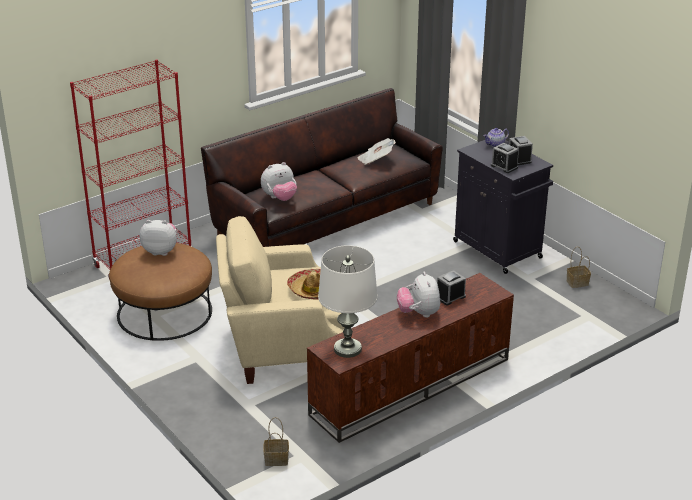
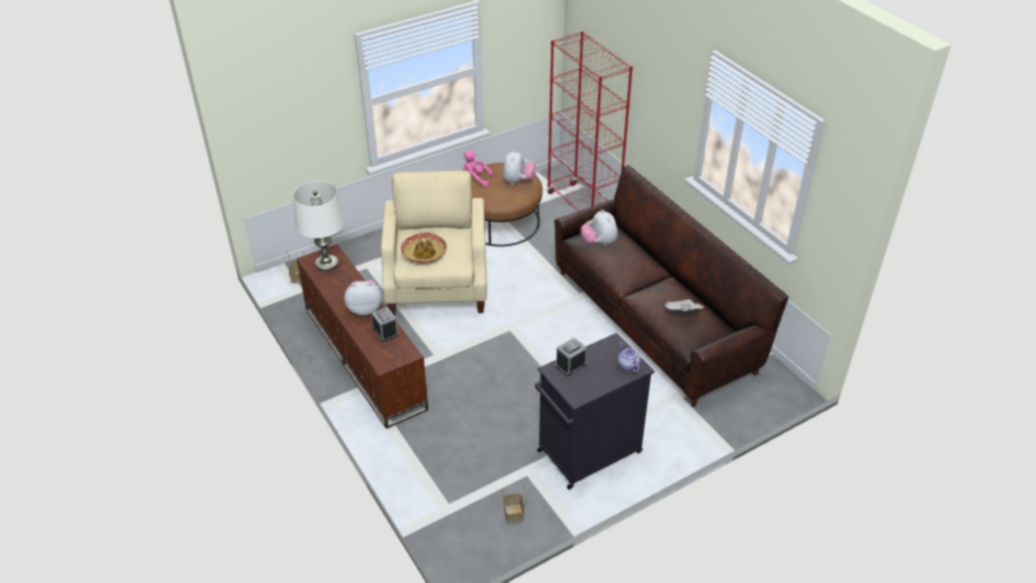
camera: 95 degrees right, 10 degrees up
(154, 279) = (475, 180): none -> pink plush toy
(519, 159) = (589, 381): alarm clock -> none

